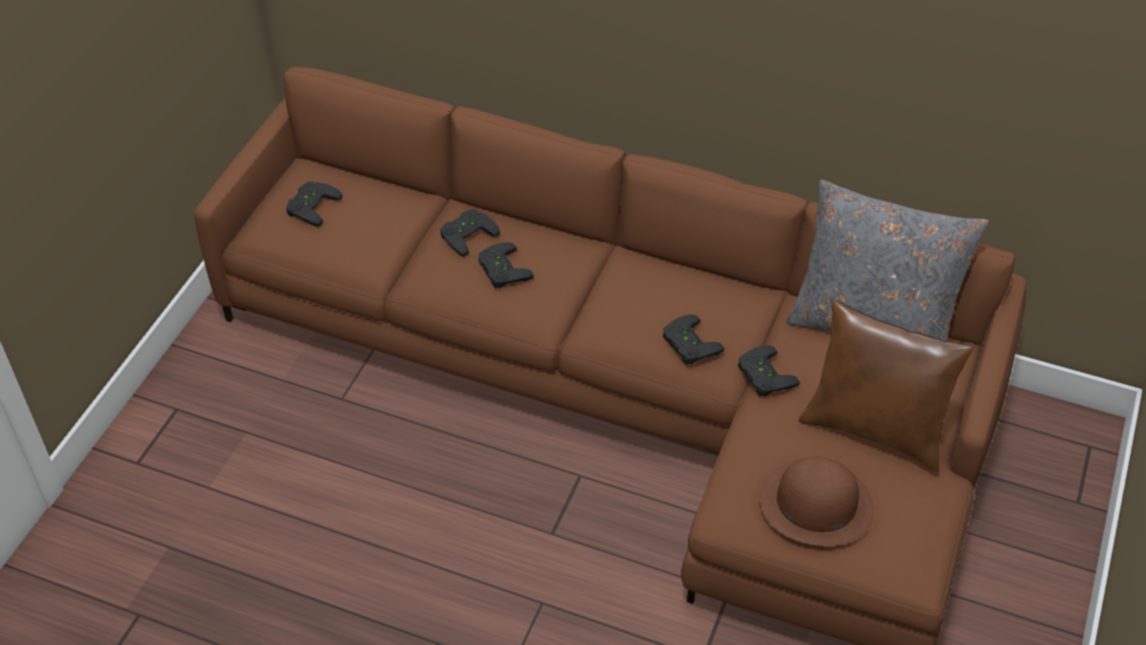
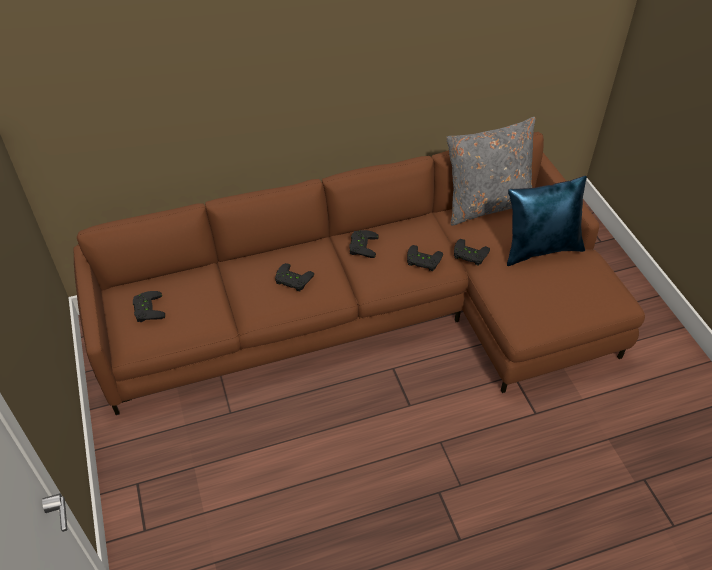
camera: 40 degrees left, 0 degrees up
(466, 233) = (253, 273): black game controller -> black game controller (361, 246)
(815, 504) = (555, 298): brown hat -> none
(875, 428) = (540, 249): brown pillow -> blue pillow

